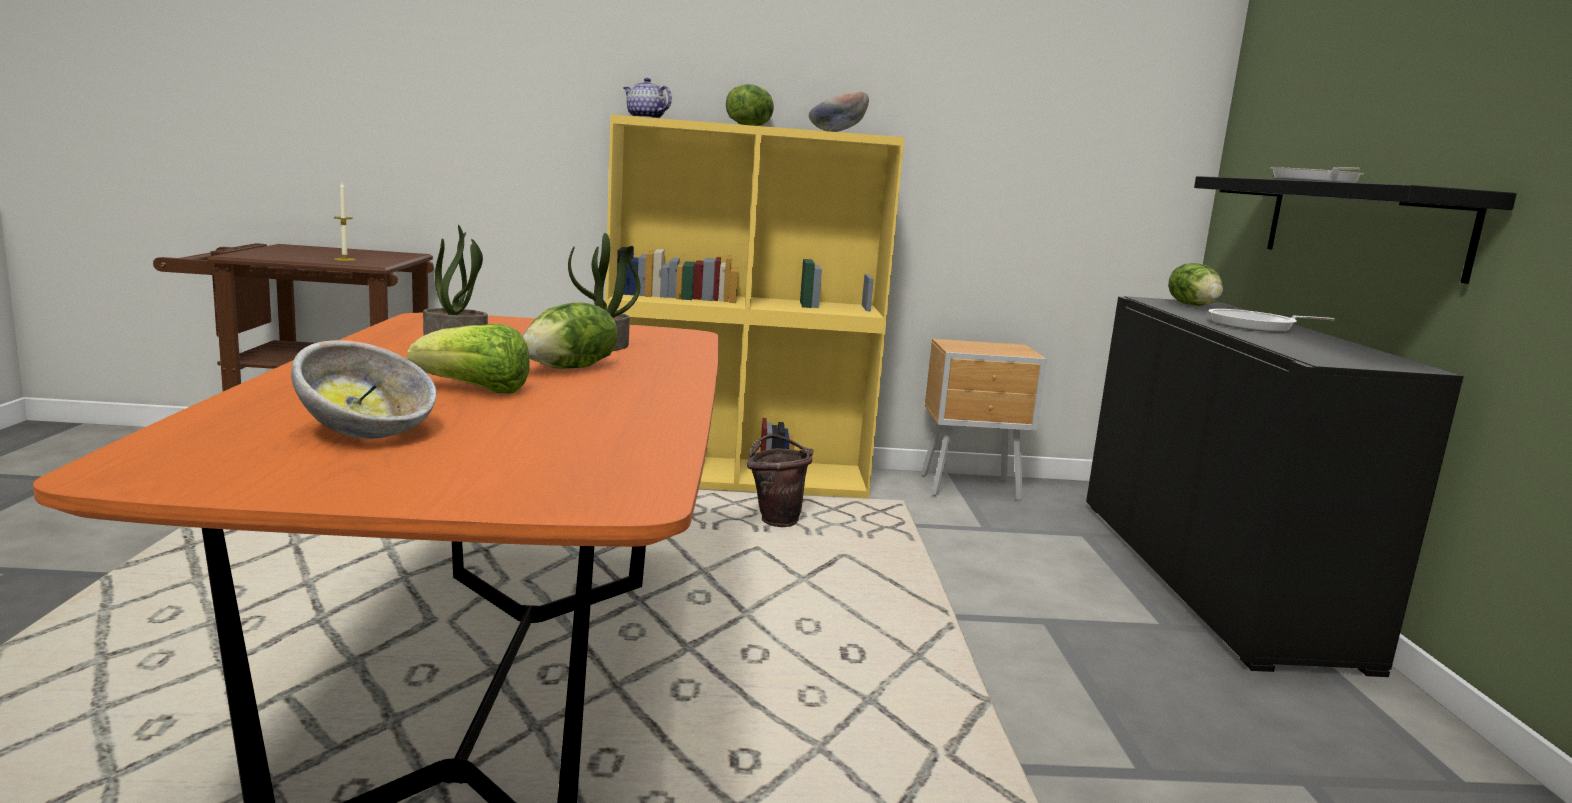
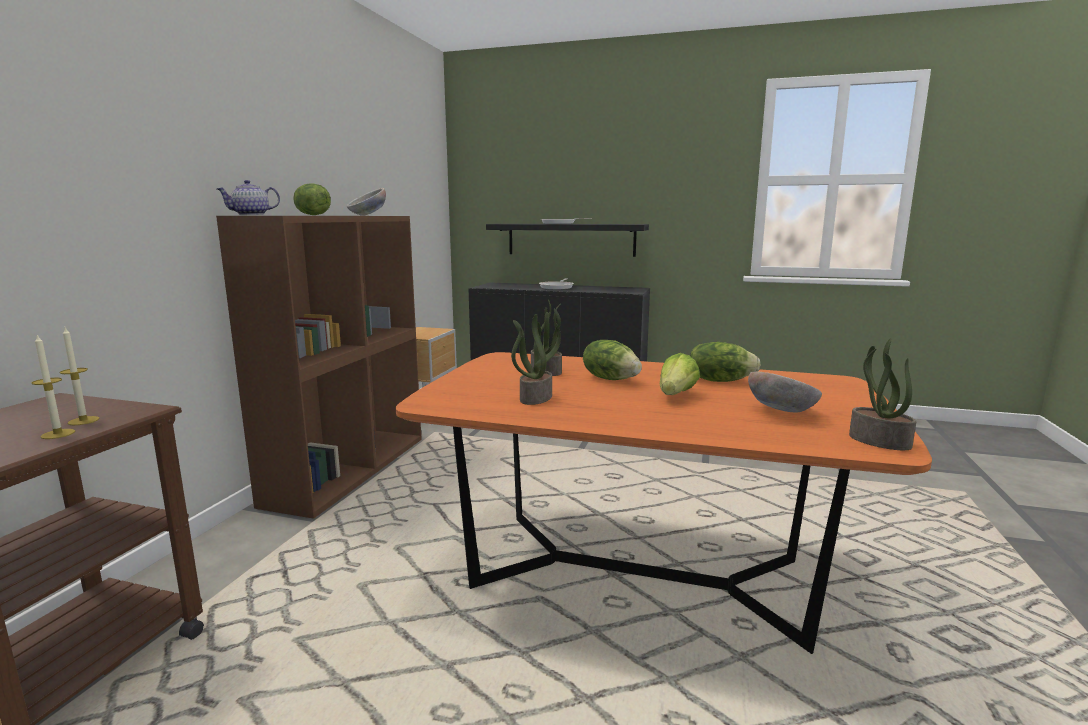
camera: 70 degrees left, 0 degrees up
(170, 471) = (878, 441): none -> potted plant
(311, 259) = (58, 434): none -> candle
(738, 476) = (348, 468): yellow bookcase -> brown bookcase
(775, 519) = (435, 468): brown bucket -> none
(1193, 305) = (501, 285): lettuce -> lettuce (719, 380)

